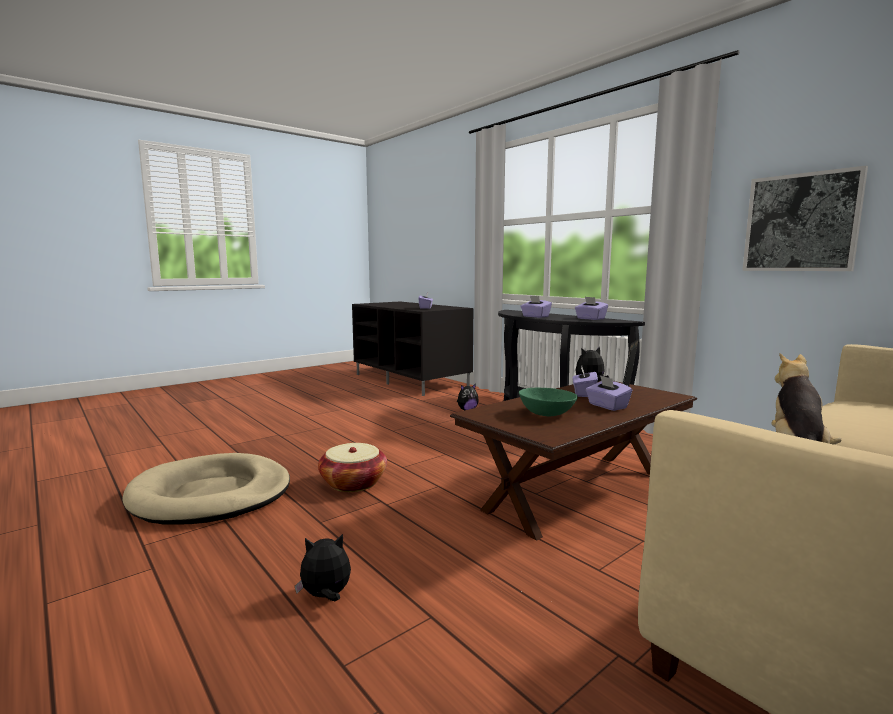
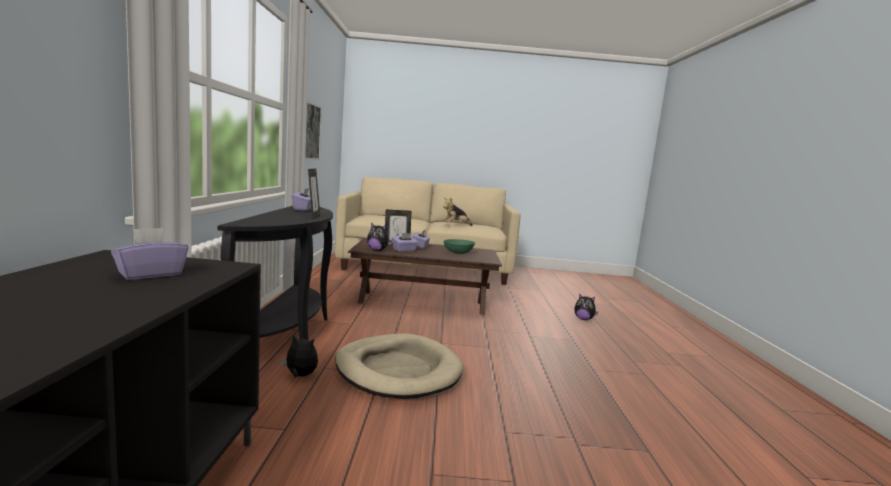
camera: 140 degrees left, 0 degrees up
(211, 495) = (648, 383): beige dog bed -> beige dog bed (398, 370)
(353, 483) = (536, 351): basket -> none
(535, 316) = (313, 217): purple tissue box -> picture frame

